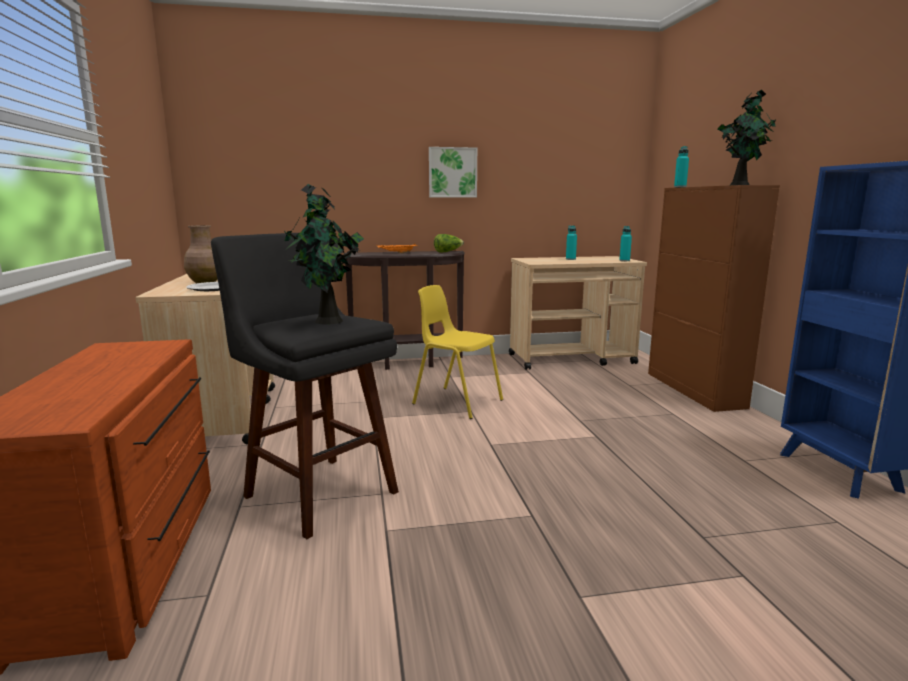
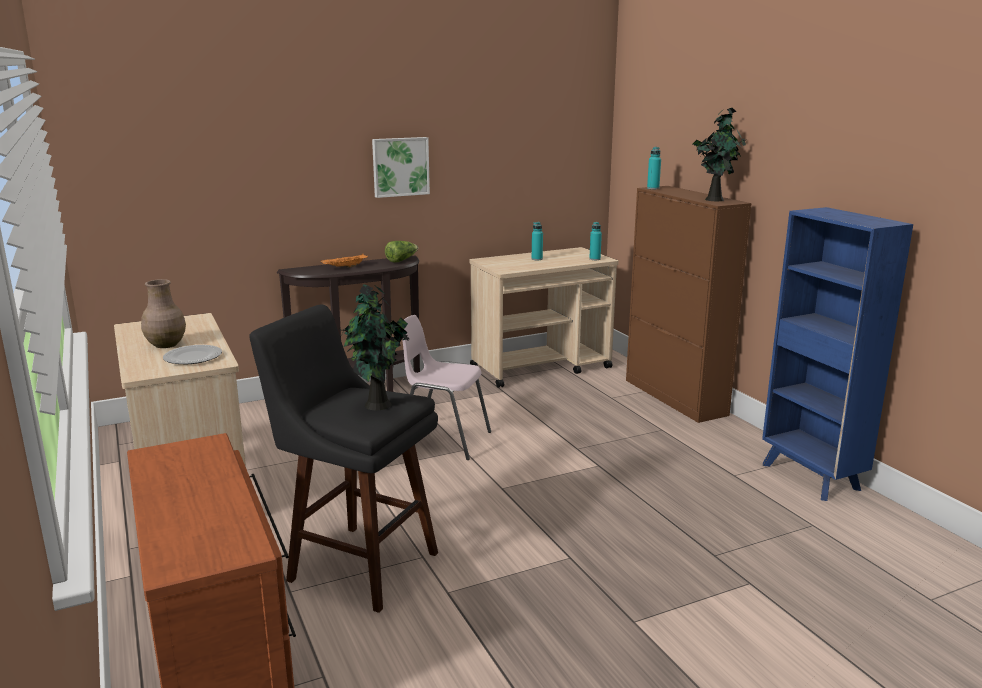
camera: 15 degrees left, 5 degrees up
(456, 402) = (443, 440): yellow chair -> pink chair

